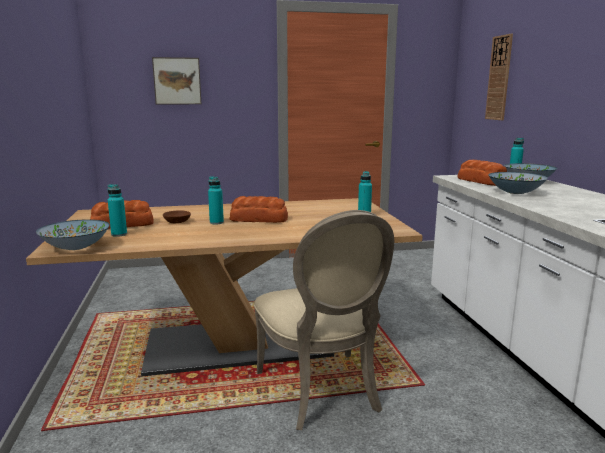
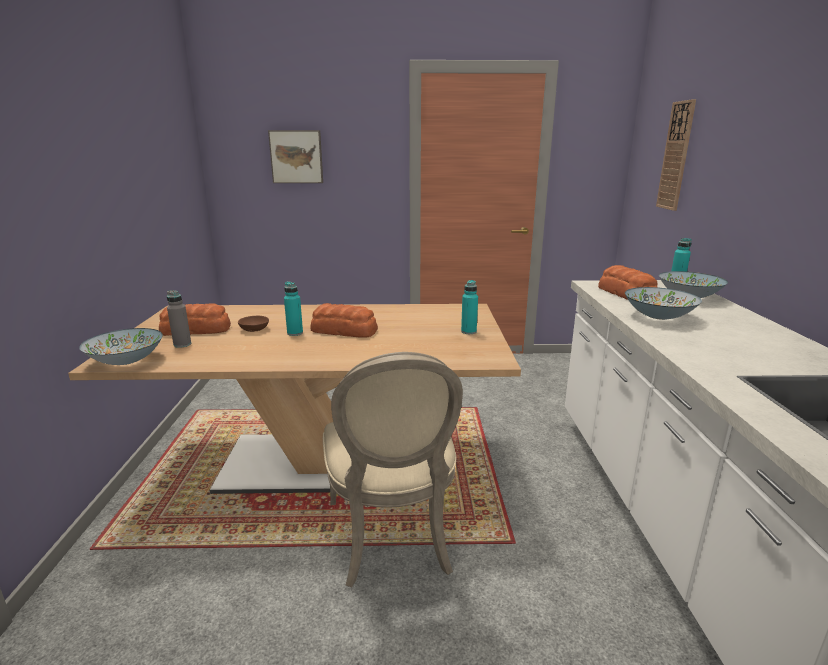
camera: 10 degrees right, 5 degrees up
(119, 234) = (182, 344): turquoise bottle -> grey bottle

